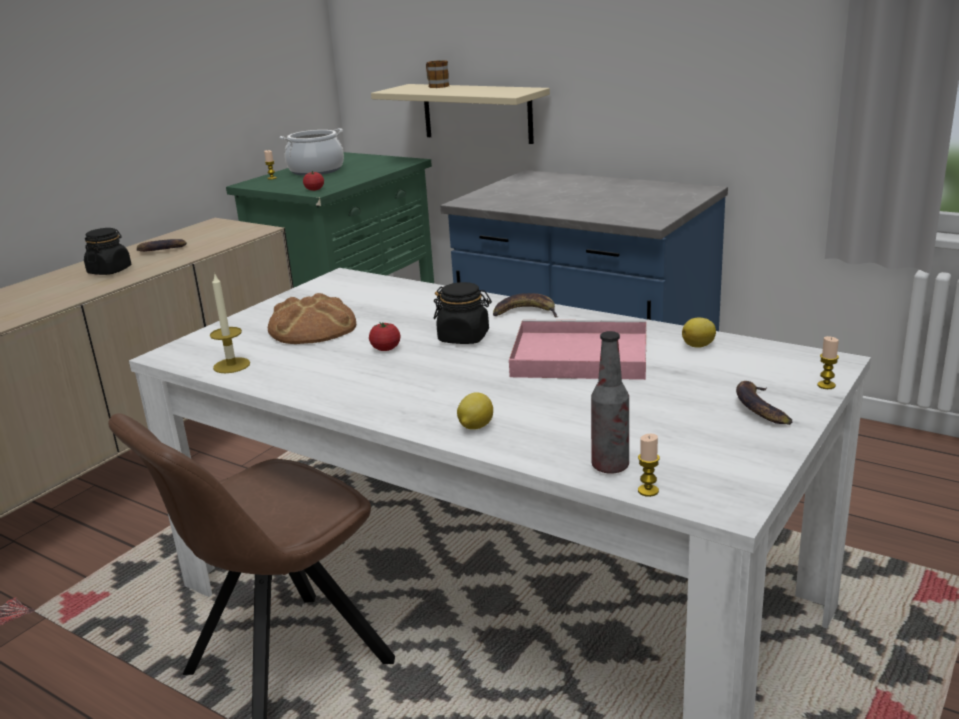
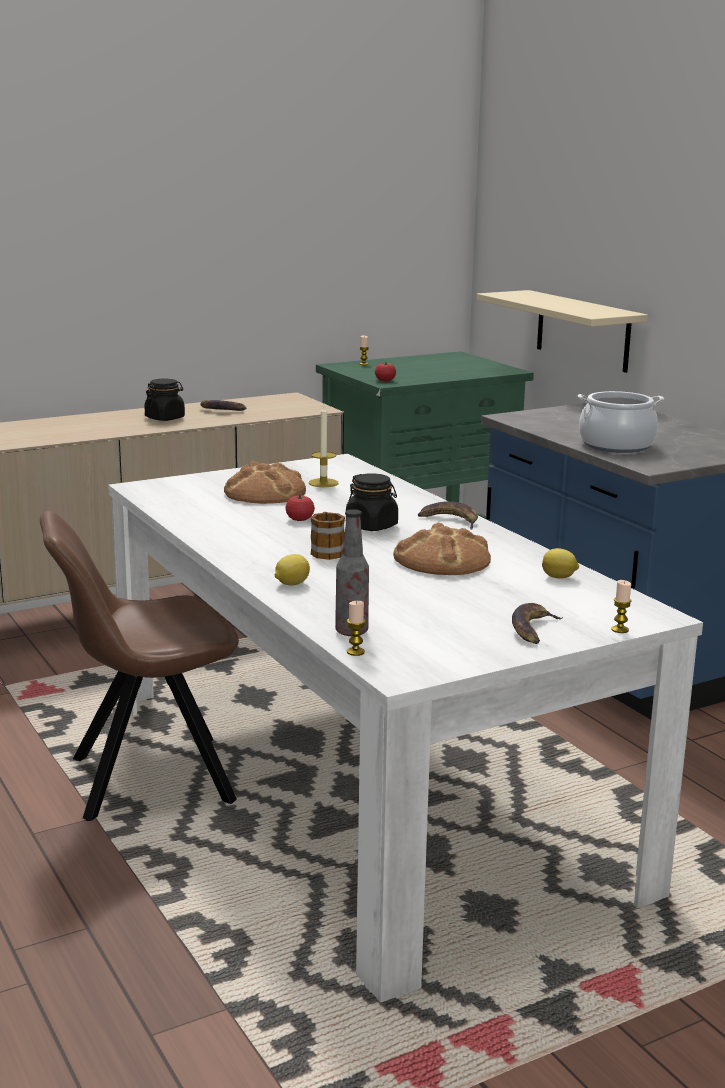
camera: 25 degrees right, 5 degrees down
(231, 365) = (173, 504): candle -> candle (323, 483)
(316, 170) = (411, 364): cooking pot -> cooking pot (616, 445)
(436, 86) = (547, 296): mug -> mug (326, 551)
(577, 356) = (442, 560): pink tray -> bread

